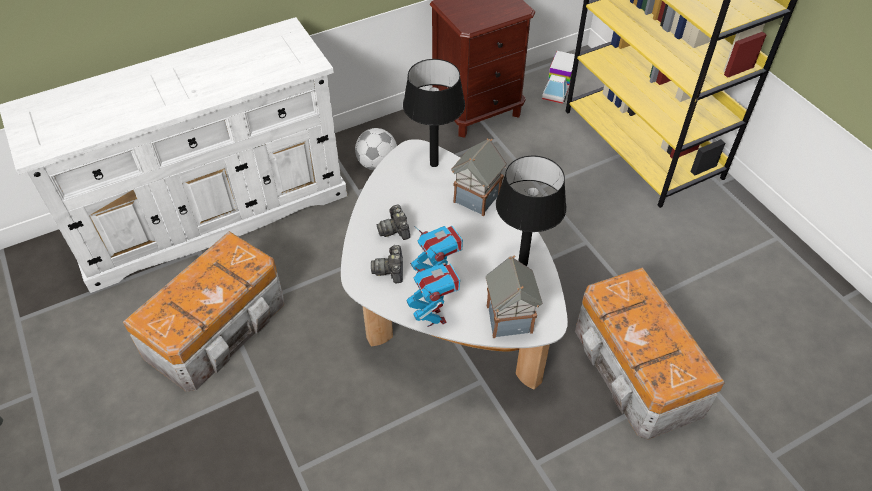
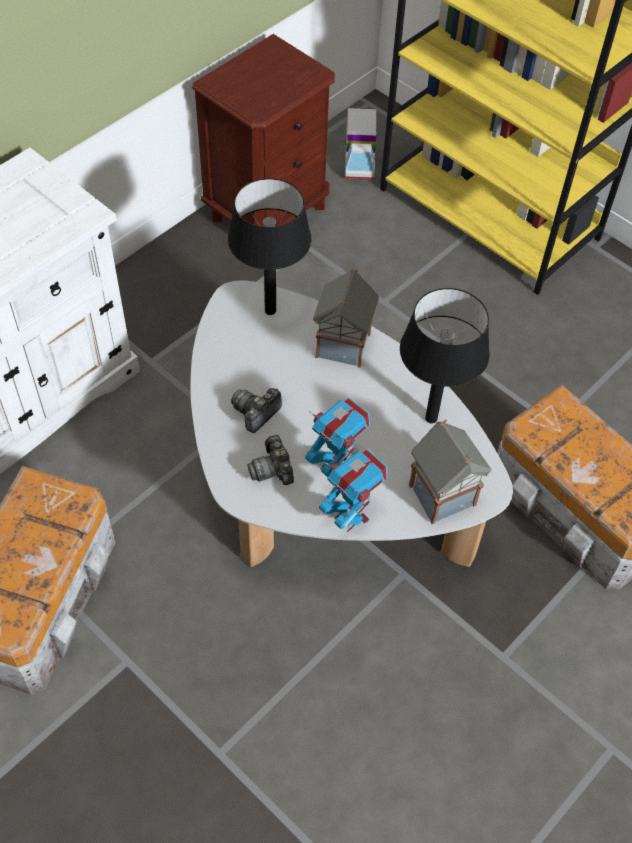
camera: 20 degrees left, 5 degrees up
(377, 164) = (163, 316): football -> none
(395, 229) = (256, 413): camera -> camera turned 75 degrees clockwise

